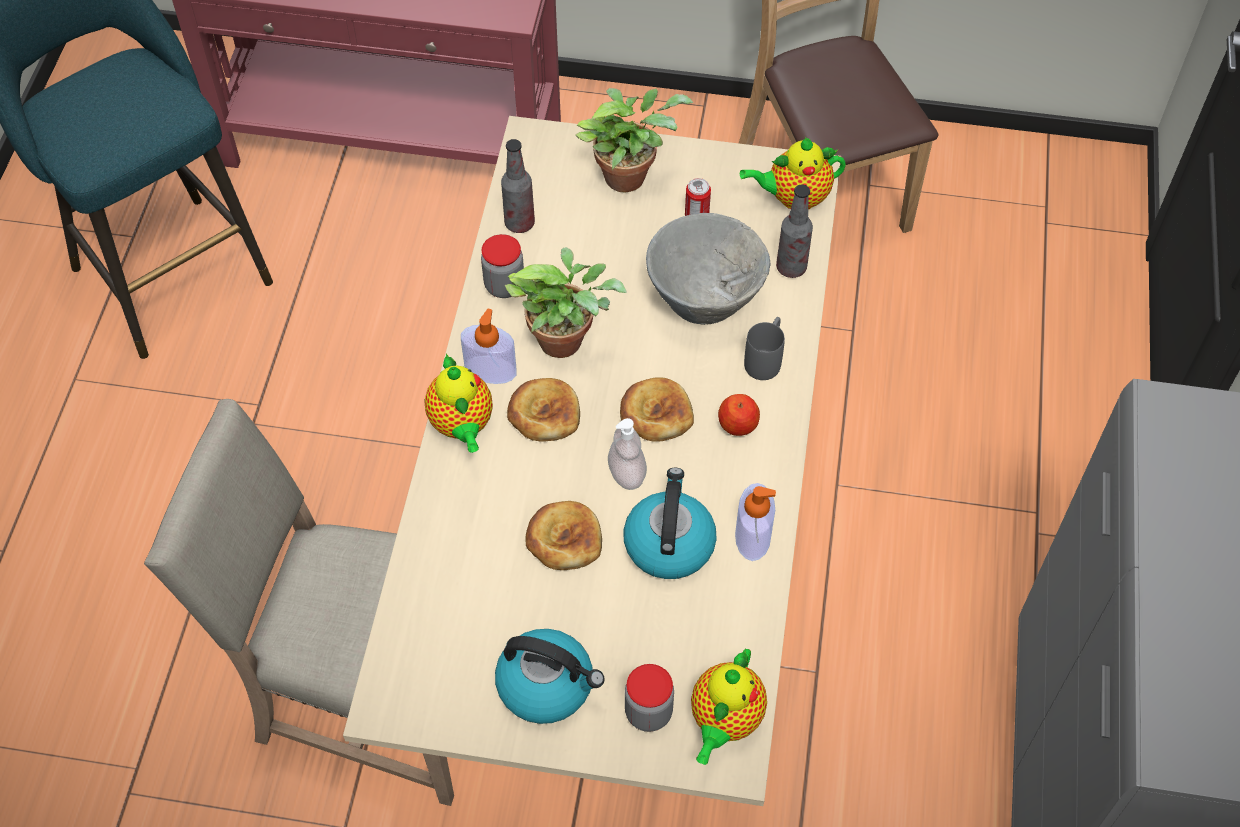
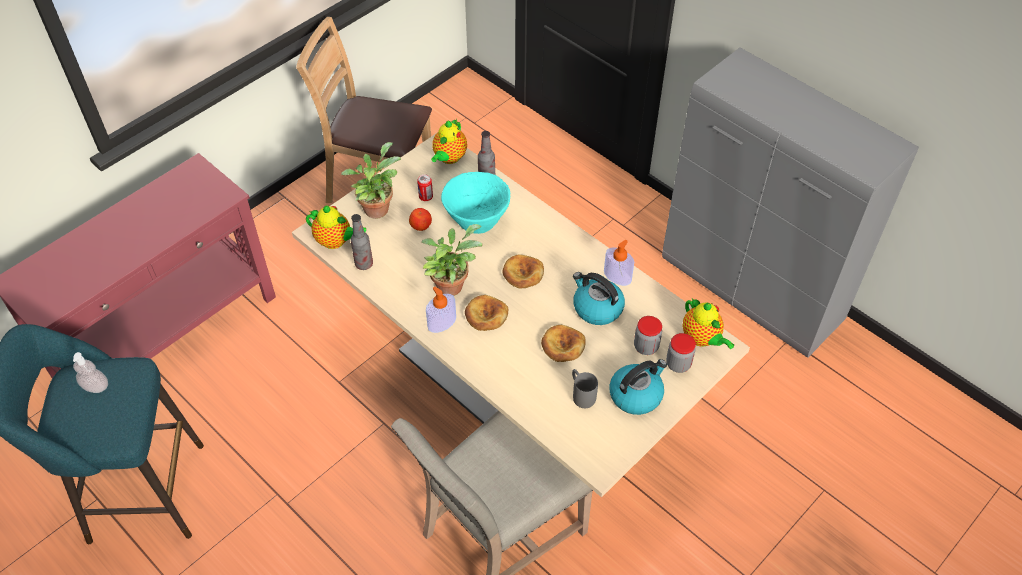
camera: 55 degrees left, 5 degrees down
(462, 426) = (465, 351): teapot -> teapot (336, 241)
(504, 285) = (396, 290): jar -> jar (646, 346)
(627, 473) = (547, 302): soap dispenser -> soap dispenser (95, 386)
(705, 301) = (476, 221): grey bowl -> turquoise bowl
(738, 424) = (555, 248): apple -> apple (421, 225)
(765, 359) = (528, 218): grey mug -> grey mug (581, 394)

